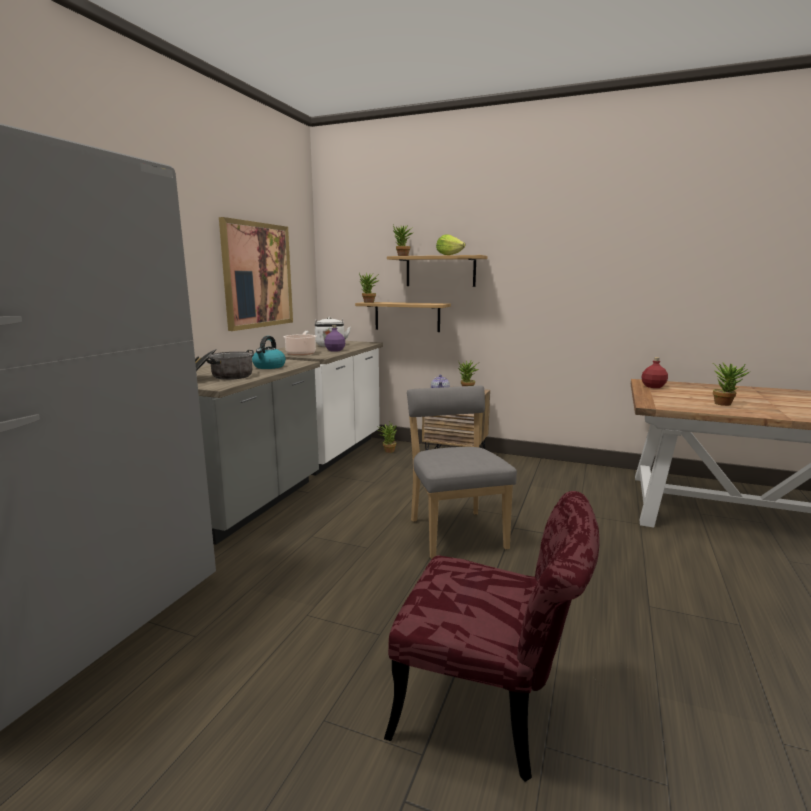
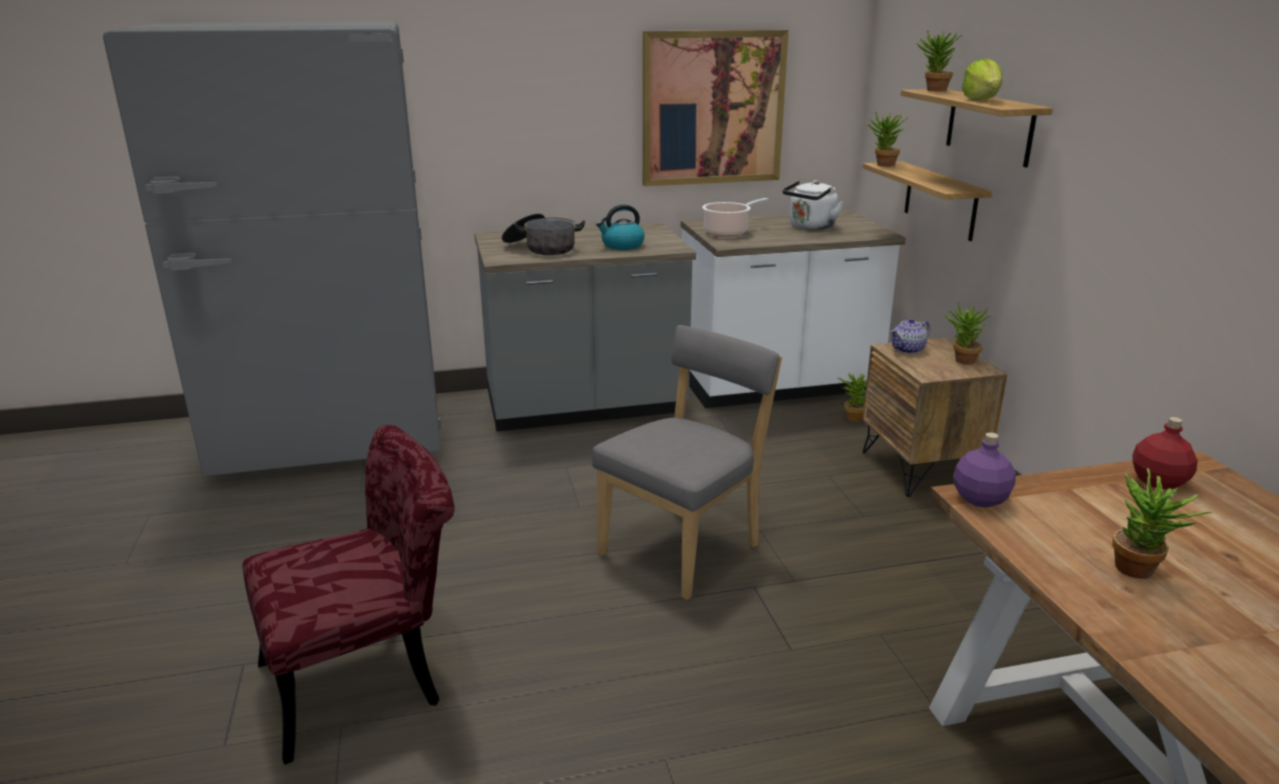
camera: 55 degrees right, 10 degrees up
(335, 350) = (780, 237): purple bottle -> purple bottle (980, 499)
(491, 710) = (370, 677): red chair -> red chair turned 105 degrees counterclockwise

